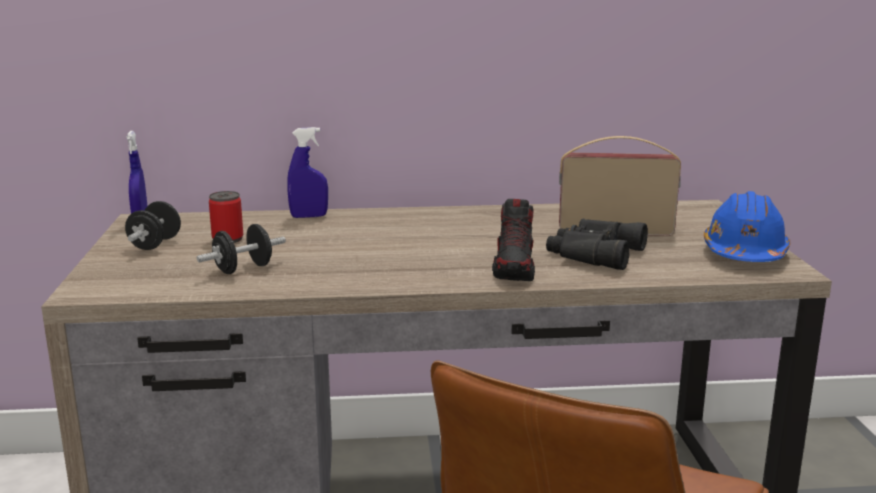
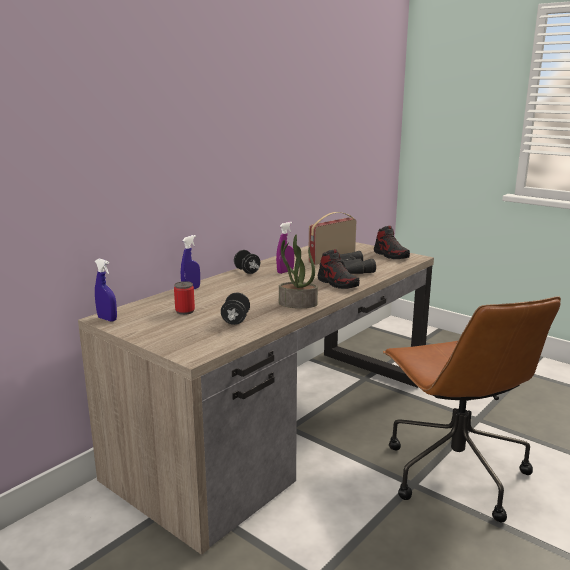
camera: 45 degrees left, 0 degrees up
(155, 244) = (154, 325): black dumbbell -> black dumbbell (247, 271)
(371, 276) = (297, 304): none -> potted plant
(489, 228) = (285, 271): none -> purple spray bottle
(744, 253) = (391, 255): blue hard hat -> shoe

